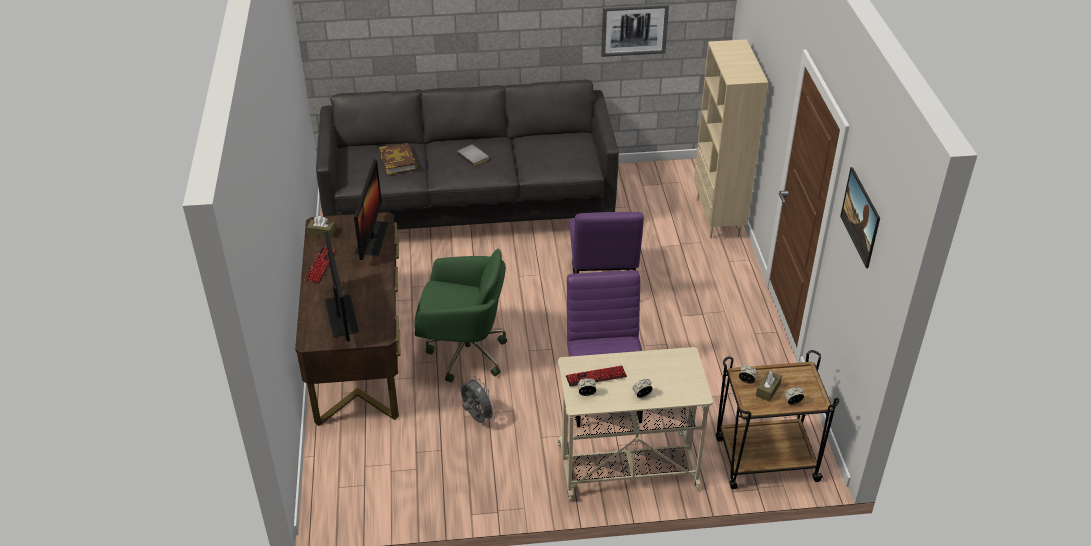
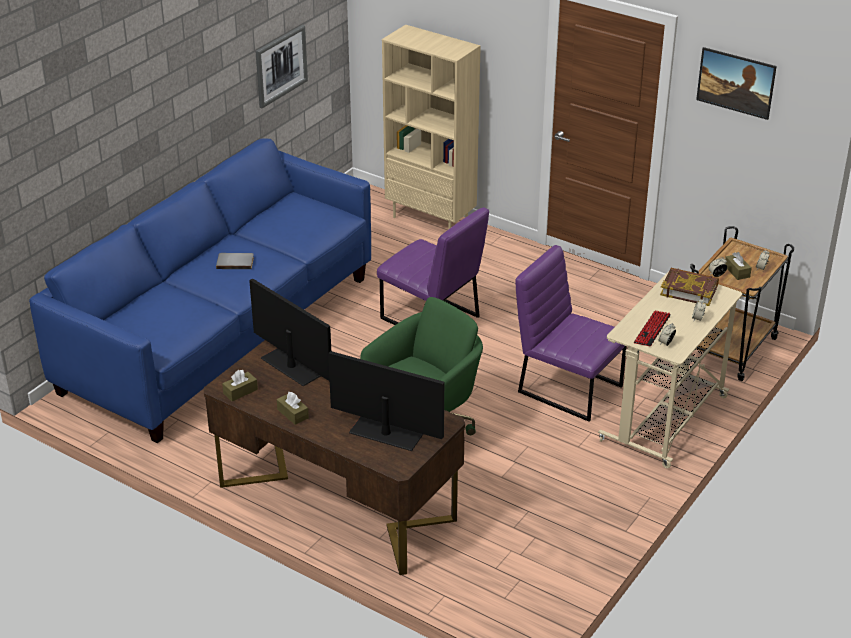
camera: 50 degrees left, 5 degrees down
(320, 266) = (293, 414): keyboard -> brown tissue box
(398, 162) = (174, 306): book -> book (689, 290)
(470, 208) = (222, 335): grey sofa -> blue sofa
(476, 417) = (512, 470): grey fan -> none

